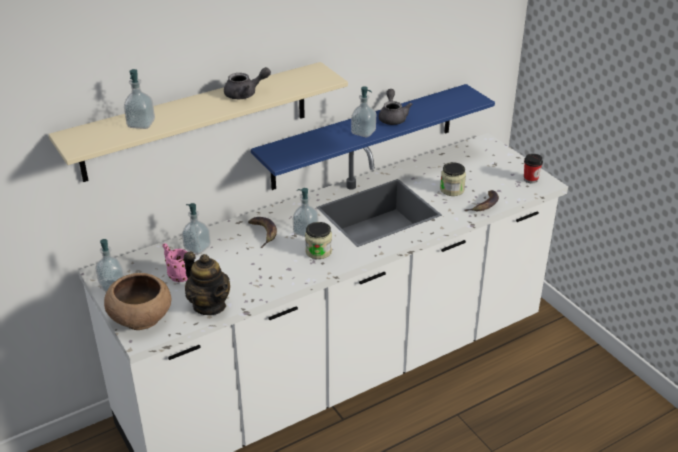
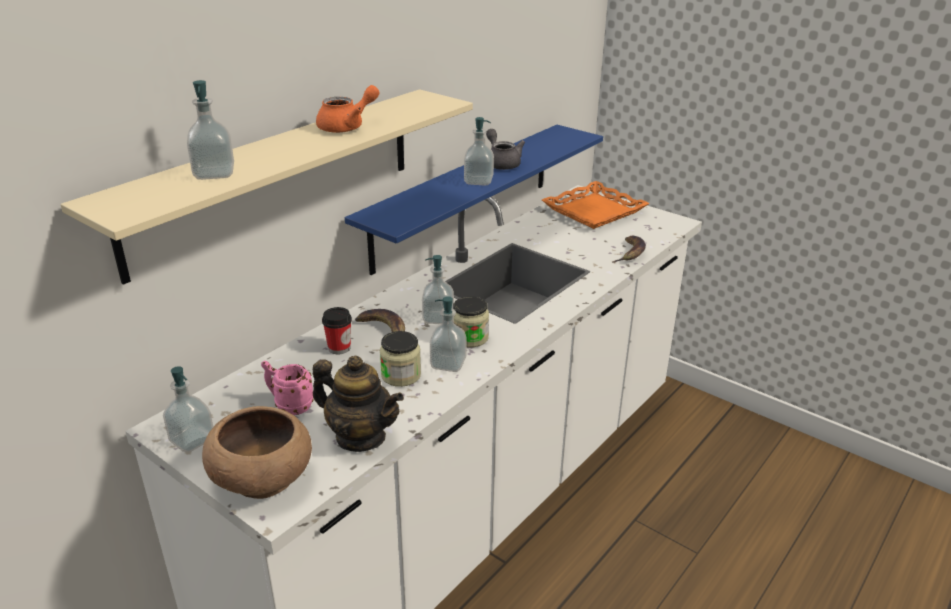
camera: 20 degrees left, 5 degrees down
(197, 247) = (300, 364): soap dispenser -> soap dispenser (448, 364)
(245, 94) = (347, 127): grey teapot -> orange teapot
(452, 189) = (582, 244): jar -> jar (401, 375)
(483, 160) = (593, 211): none -> orange tray
(530, 179) = (658, 221): cup -> cup (339, 348)

